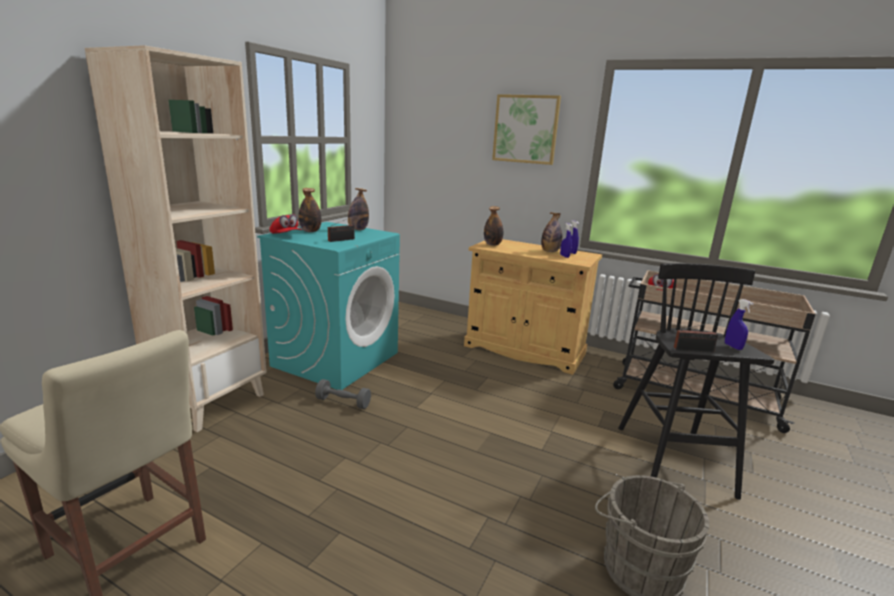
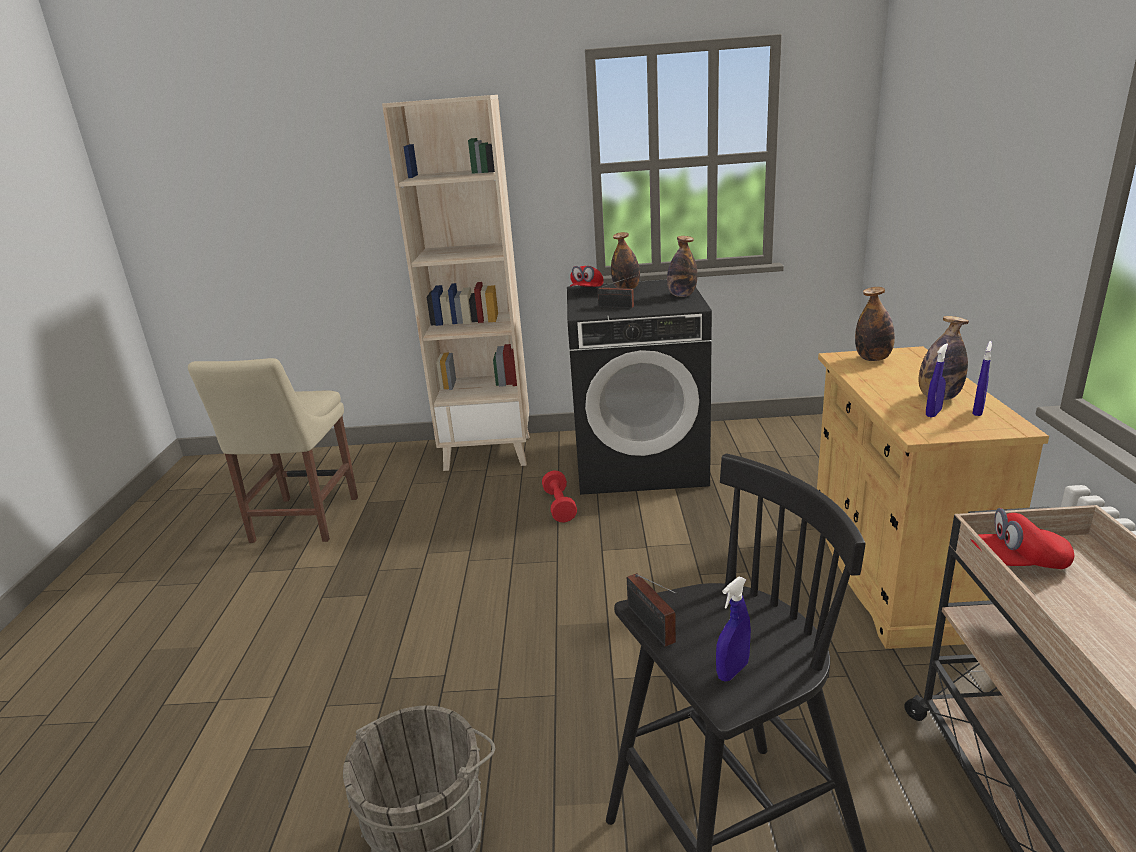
camera: 65 degrees right, 5 degrees up
(336, 359) = (640, 462): turquoise washing machine -> black washing machine
(343, 402) = (559, 506): grey dumbbell -> red dumbbell
(525, 129) = (1018, 128): picture -> none

